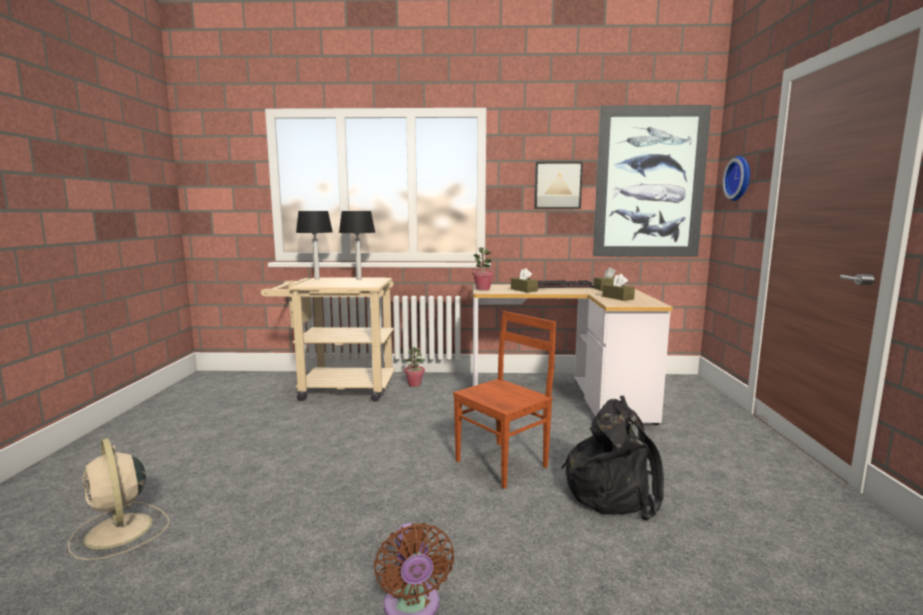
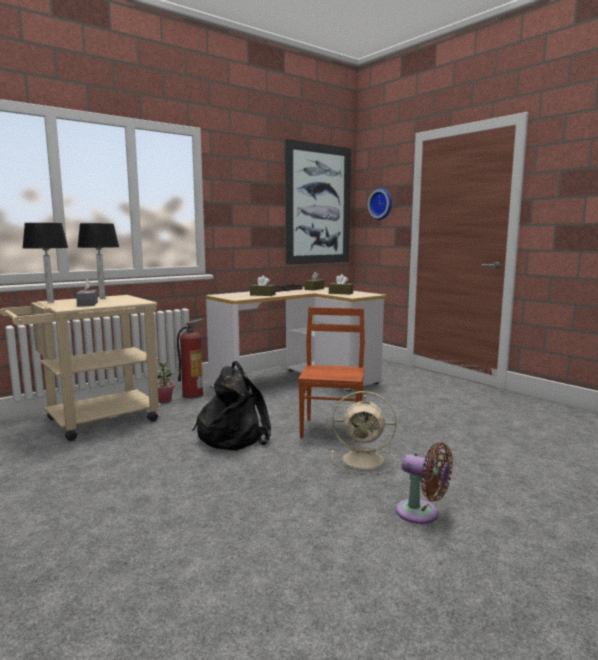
camera: 40 degrees left, 0 degrees up
(119, 532) = (111, 589): beige fan -> beige fan (365, 460)
(327, 283) = (87, 304): none -> grey tissue box
(444, 385) = (192, 395): none -> fire extinguisher
(483, 289) = (229, 297): potted plant -> none
(557, 185) = (258, 204): picture -> none
(613, 491) = (414, 422): black backpack -> black backpack (233, 436)

